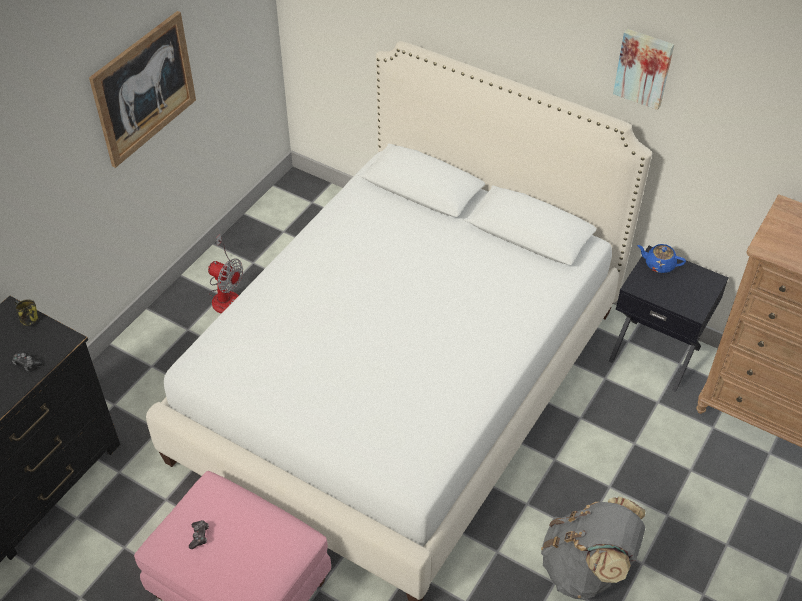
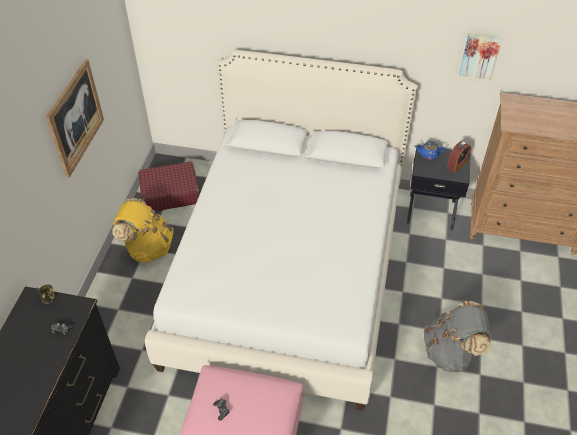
camera: 20 degrees left, 0 degrees up
(226, 294) = (148, 247): fan -> yellow backpack
(287, 228) = (170, 193): none -> red suitcase
(644, 68) = (406, 32): picture -> picture (480, 55)
(696, 291) = (457, 165): none -> alarm clock

